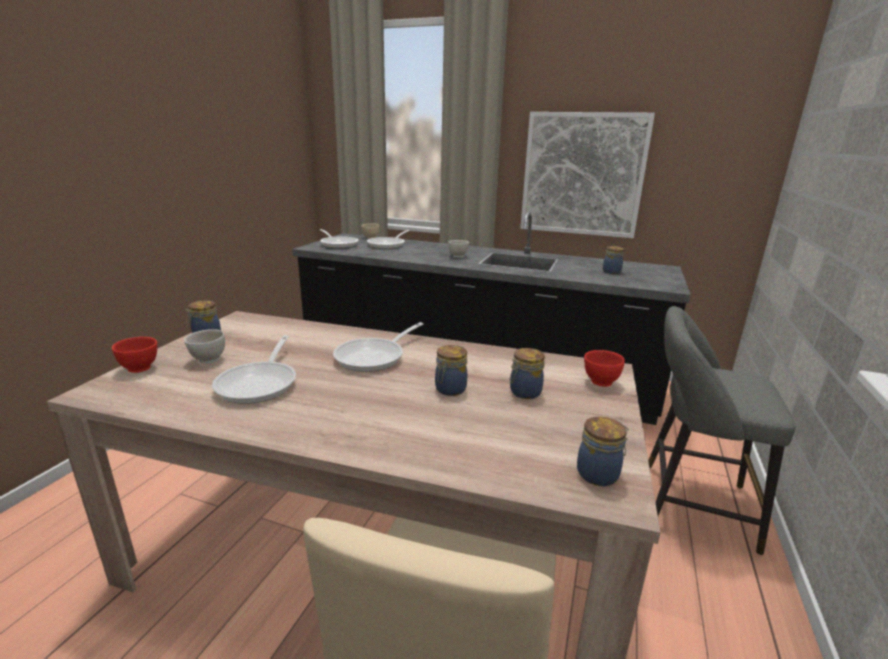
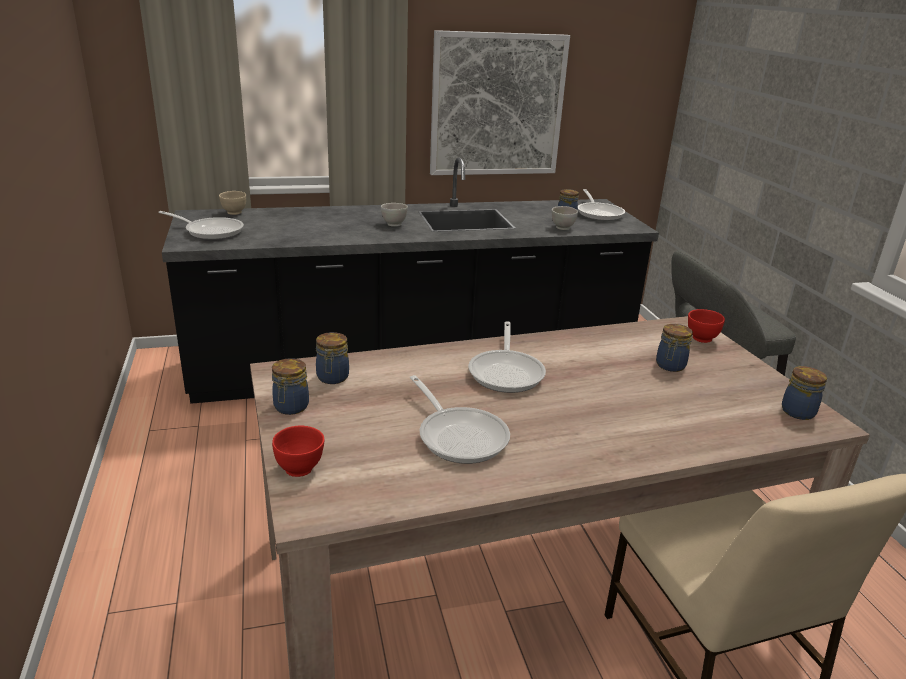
camera: 35 degrees left, 5 degrees up
(208, 360) = (354, 432): white bowl -> white bowl (562, 228)
(388, 244) = (279, 220): frying pan -> frying pan (599, 213)
(449, 390) = (618, 383): jar -> jar (332, 378)

